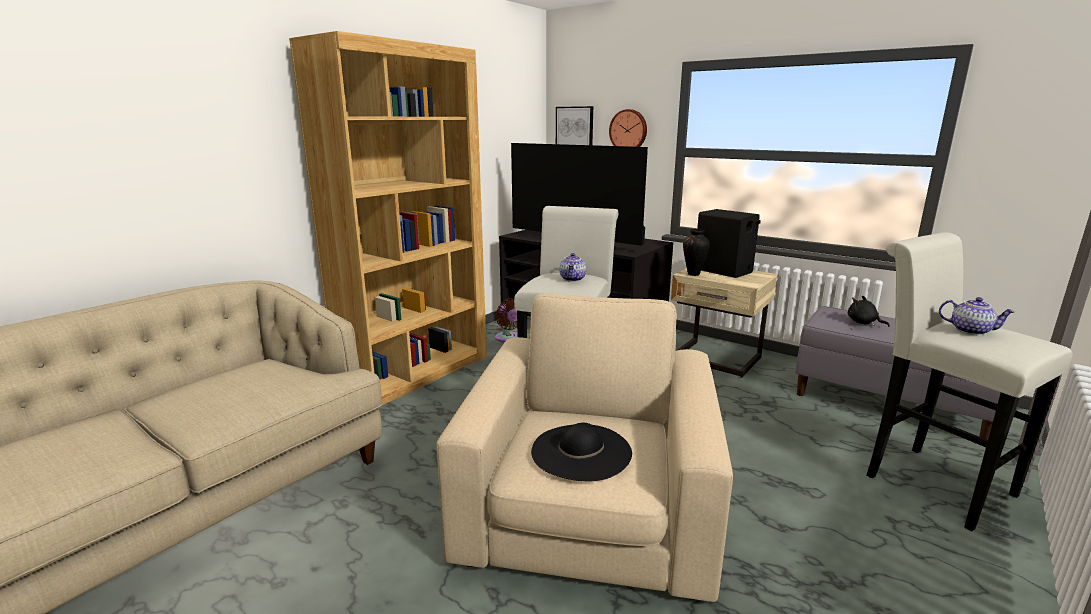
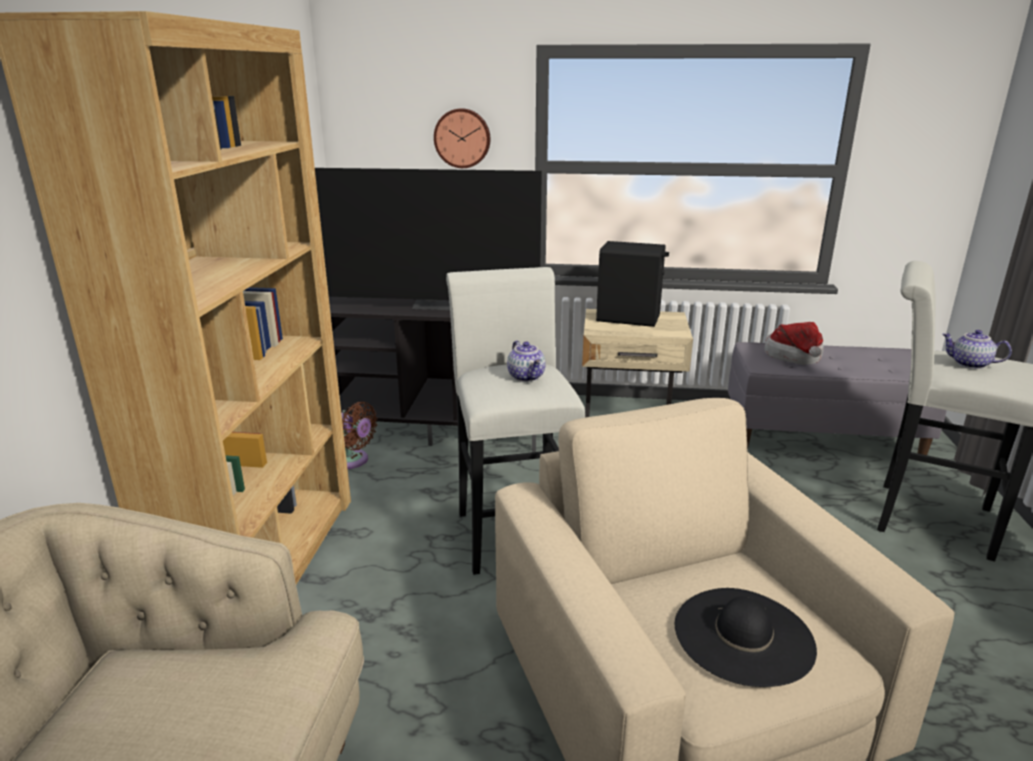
camera: 30 degrees left, 5 degrees up
(574, 128) = (374, 135): picture -> none
(693, 274) = (605, 330): vase -> none
(863, 323) = (795, 357): black plush toy -> hat
(971, 330) = (969, 364): teapot -> teapot turned 150 degrees counterclockwise

